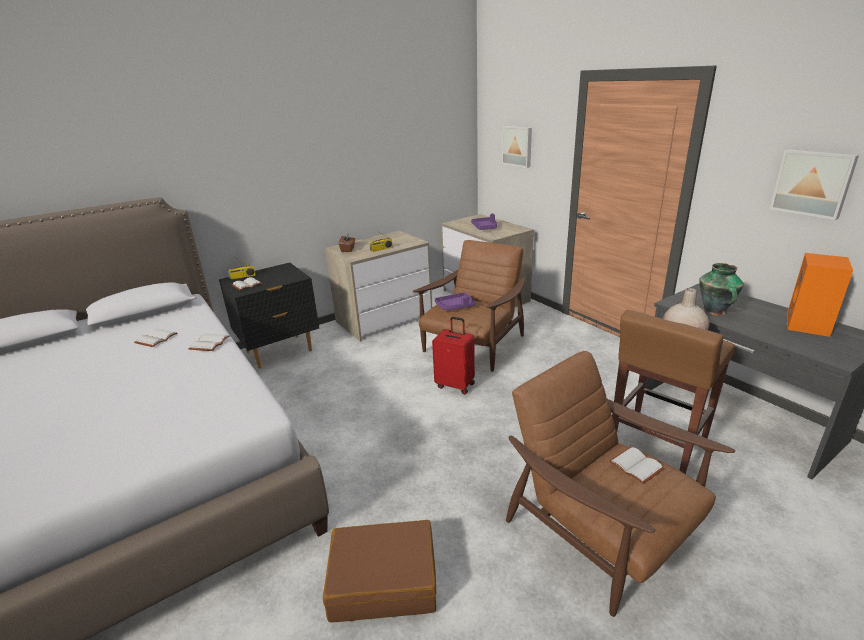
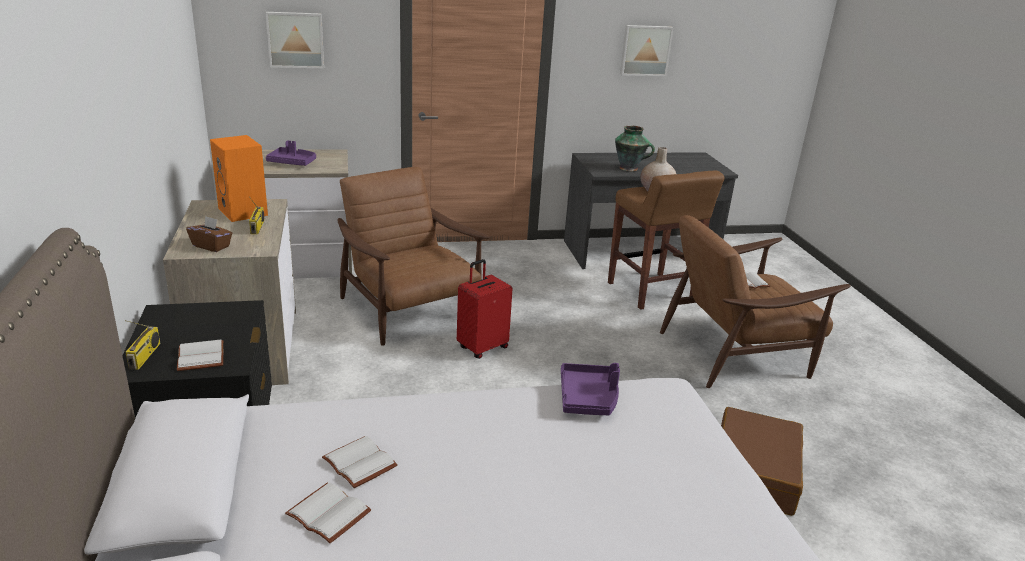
camera: 70 degrees left, 0 degrees up
(210, 344) = (441, 408): white book -> white book (331, 513)
(455, 306) = (408, 263): purple tray -> purple tray (588, 398)
(808, 325) = (673, 159): orange speaker -> orange speaker (244, 212)

